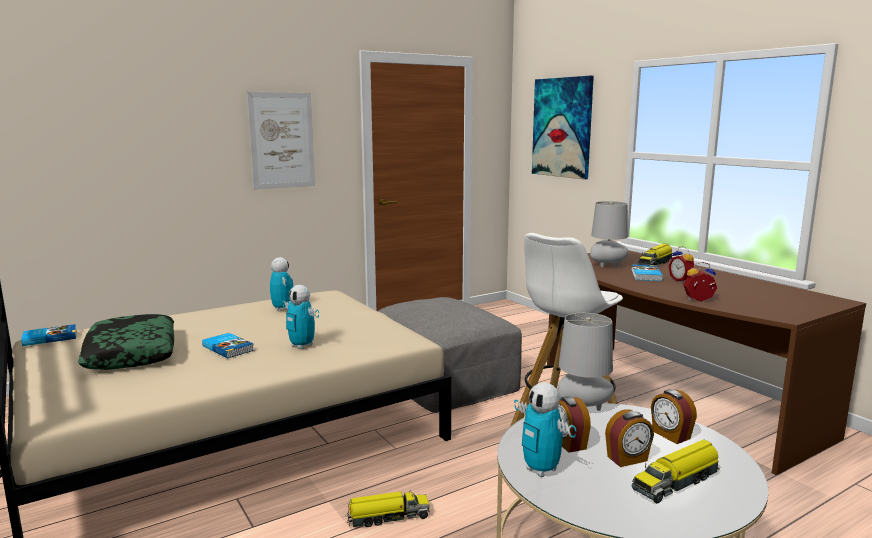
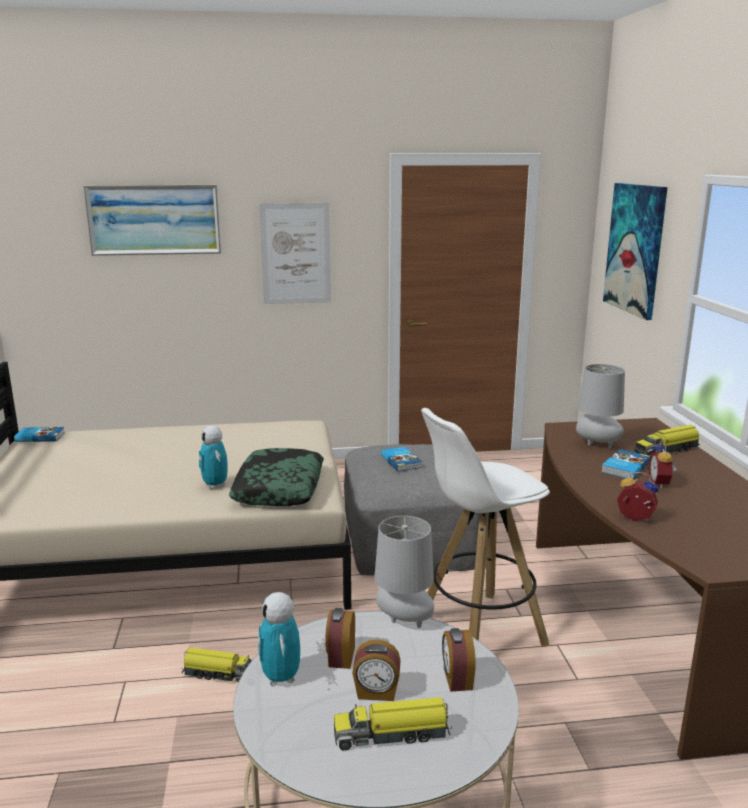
camera: 25 degrees right, 5 degrees up
(131, 353) = (80, 465): pillow -> pillow (279, 488)
(141, 106) = (154, 219): none -> picture
(228, 348) = (154, 475): book -> book (401, 461)
(282, 309) = (246, 437): toy robot -> none

